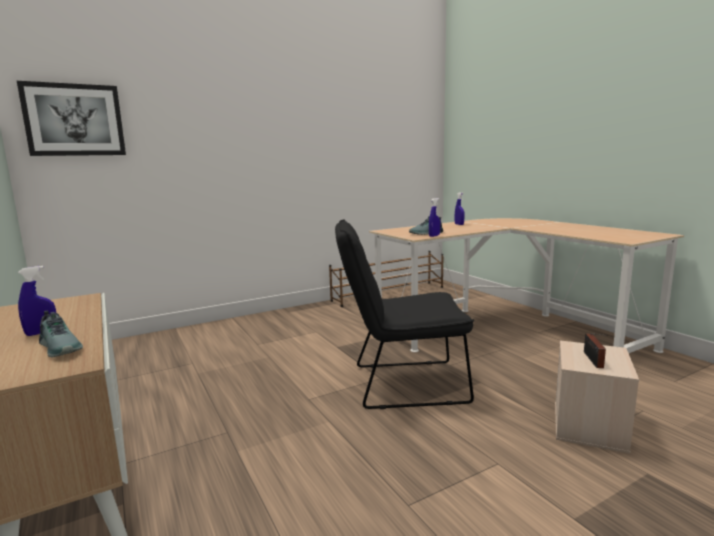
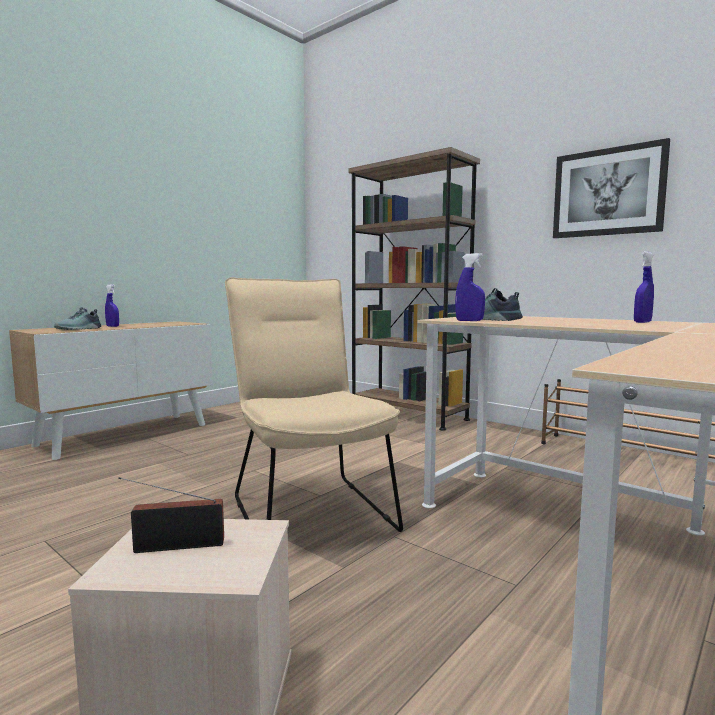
camera: 70 degrees right, 5 degrees down
(74, 120) = (338, 203): picture -> picture (608, 192)
(232, 326) = (408, 415): none -> brown bookcase
(400, 384) = (308, 508): black chair -> beige chair

